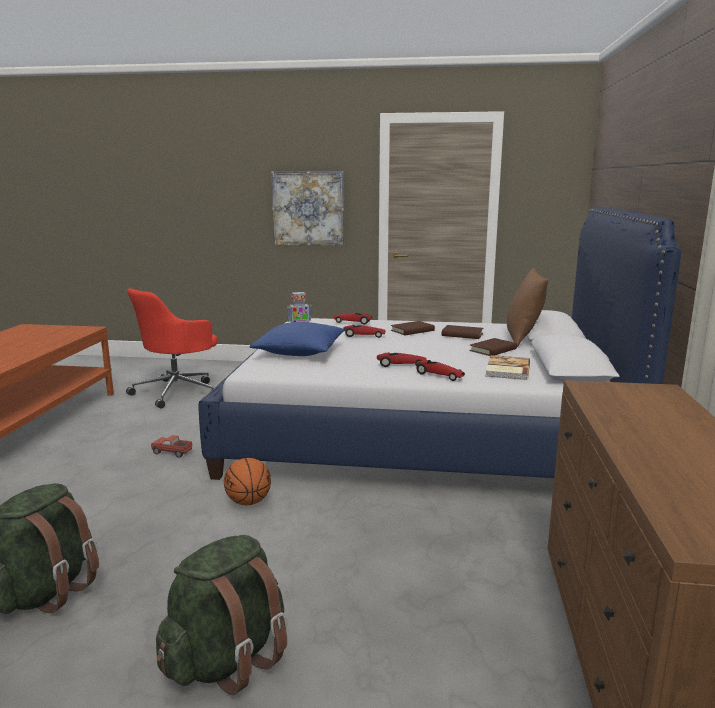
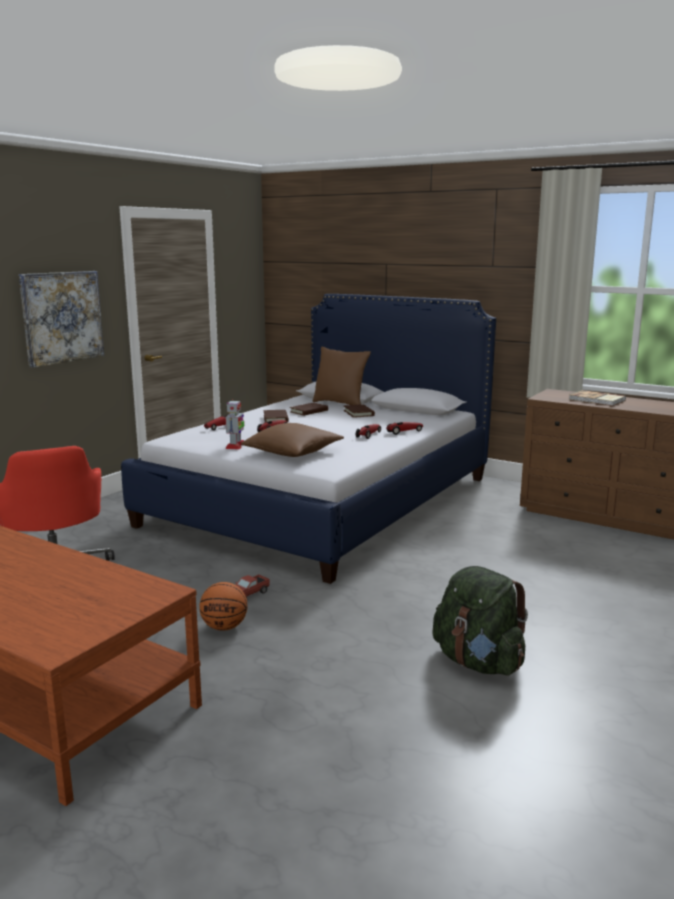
camera: 65 degrees left, 0 degrees up
(227, 659) = (583, 603): green backpack -> none
(248, 502) = (387, 574): basketball -> basketball (224, 627)
(299, 352) = (293, 452): blue pillow -> brown pillow
(506, 369) = (408, 418): book -> book (597, 400)

